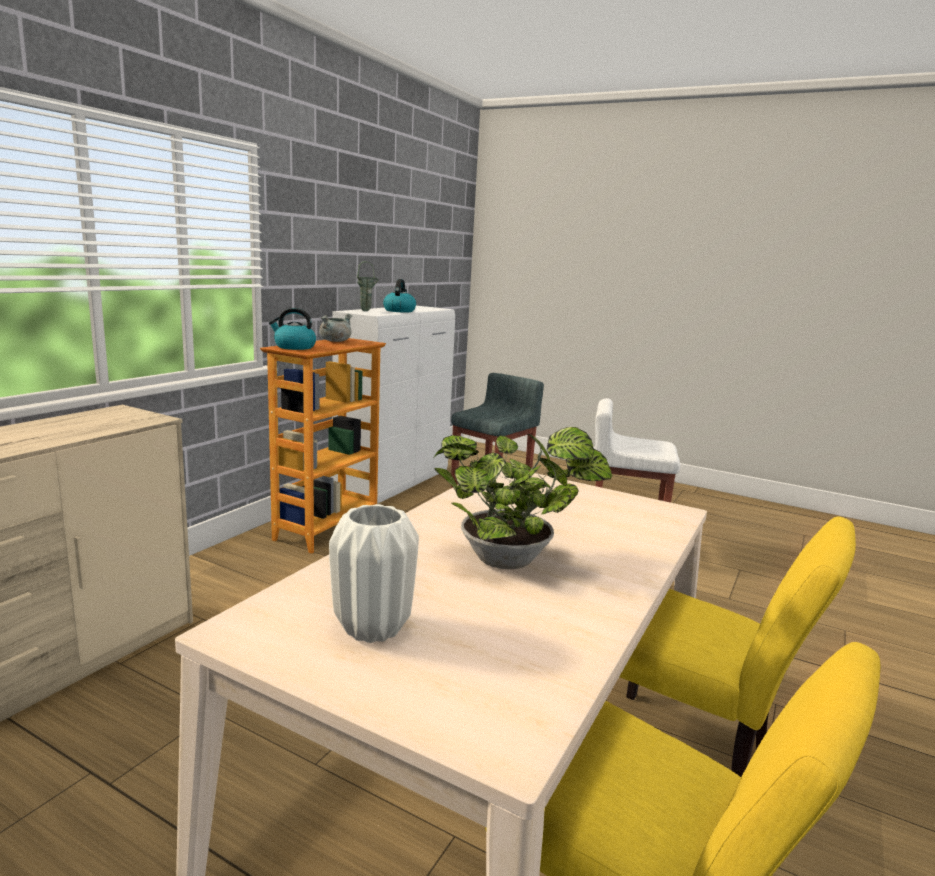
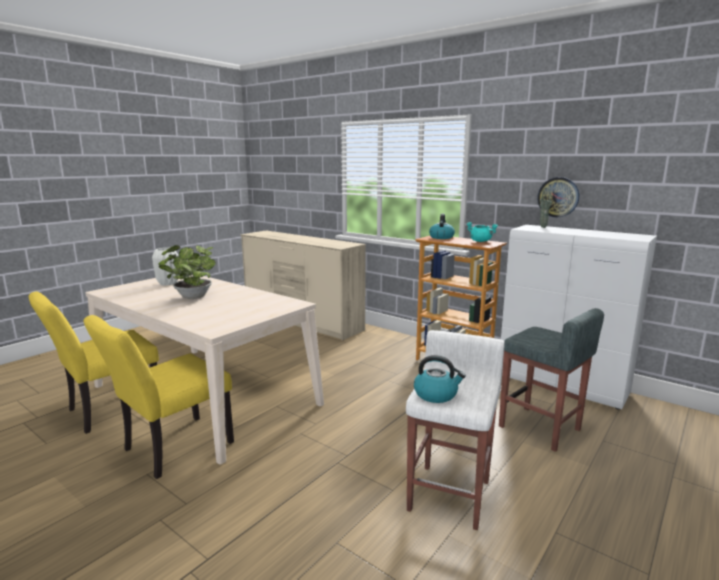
camera: 100 degrees right, 0 degrees up
(335, 341) = (481, 241): grey cooking pot -> turquoise cooking pot
(350, 273) = (558, 197): none -> wall clock
(399, 311) = (570, 232): kettle -> kettle (436, 394)

